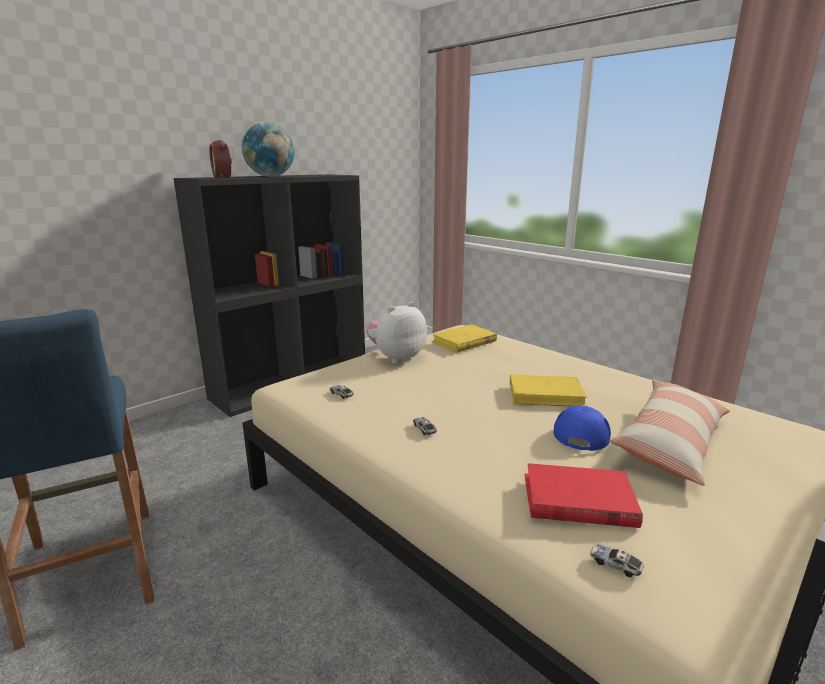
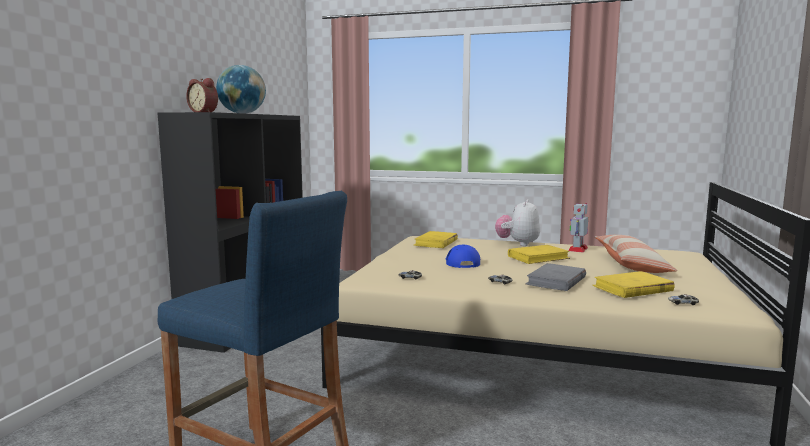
camera: 30 degrees left, 10 degrees down
(396, 358) = (405, 256): plush toy -> plush toy (518, 244)
(493, 448) = (556, 281): none -> grey book
(578, 500) = (632, 289): red book -> yellow book
(582, 431) = (586, 267): blue cap -> blue cap (461, 262)
(631, 390) = (577, 249): none -> toy robot

